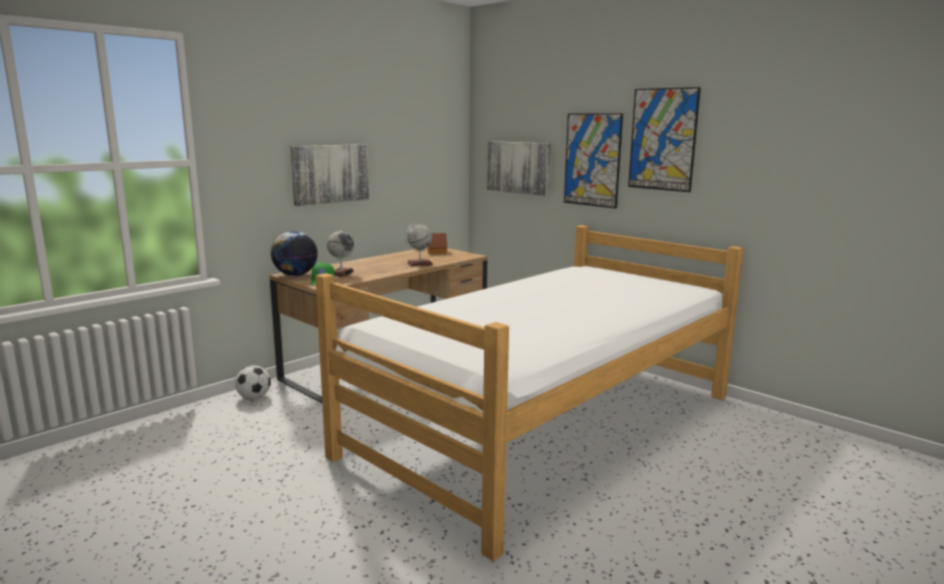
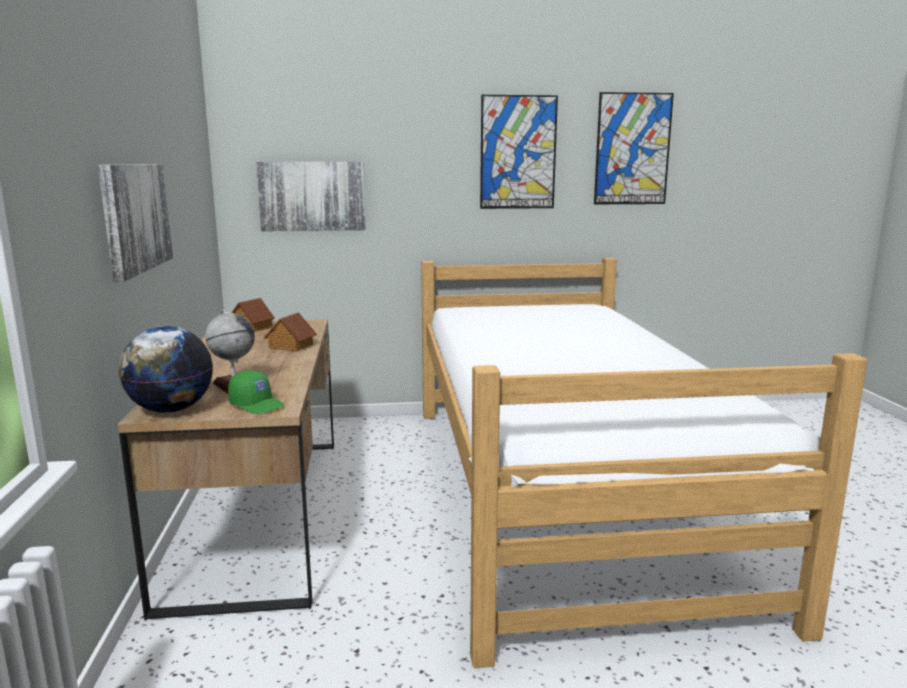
camera: 50 degrees left, 0 degrees up
(254, 397) = (169, 667): football -> none
(419, 264) = (290, 346): globe -> toy house
(592, 160) = (428, 180): picture -> picture (632, 149)

